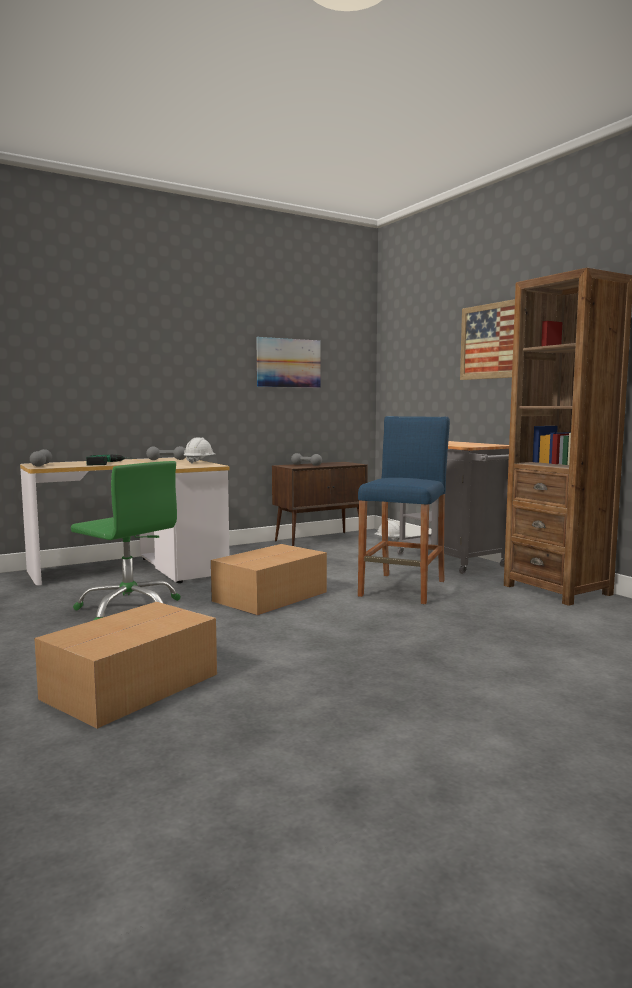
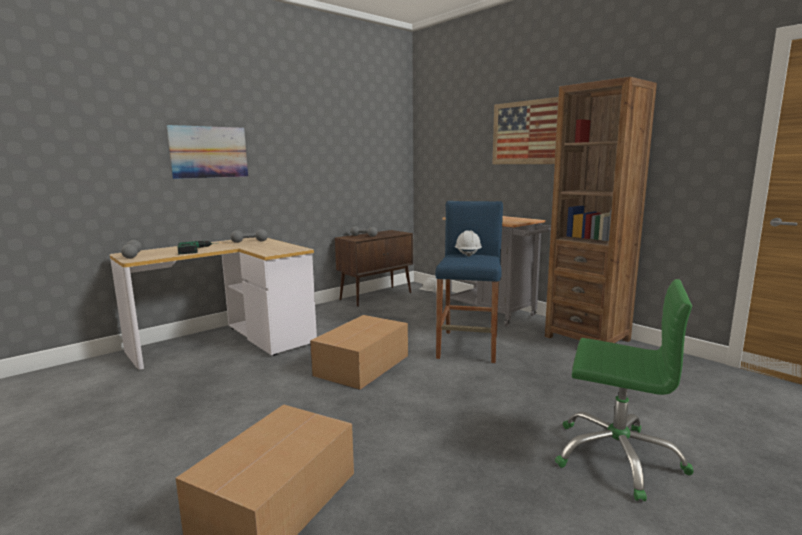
camera: 10 degrees left, 5 degrees up
(130, 609) = (239, 392): green office chair -> green office chair (617, 456)
(199, 462) = (282, 244): white hard hat -> white hard hat (468, 254)
(288, 363) = (345, 149): picture -> picture (209, 152)

